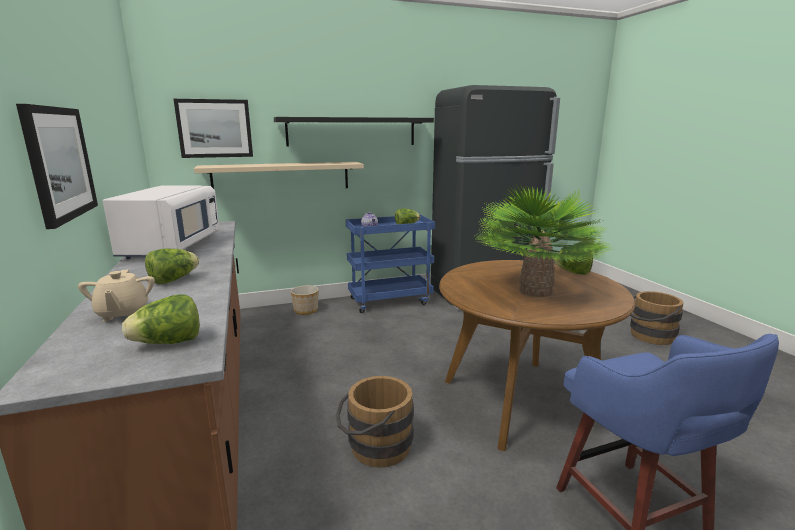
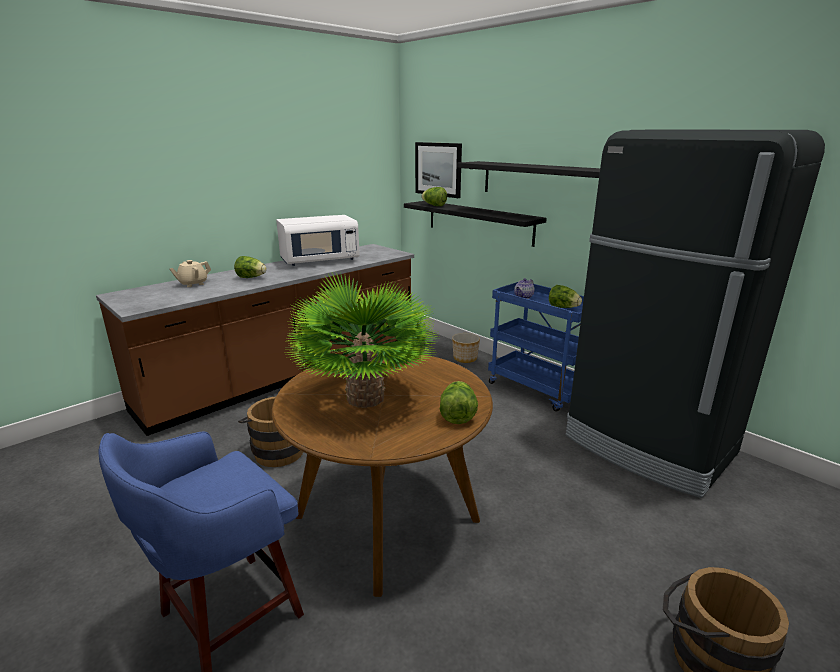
camera: 65 degrees right, 5 degrees up
(59, 163) = (220, 196): picture -> none
(169, 343) = (154, 301): lettuce -> lettuce (434, 205)
(281, 177) = (479, 222): beige shelf -> black shelf

